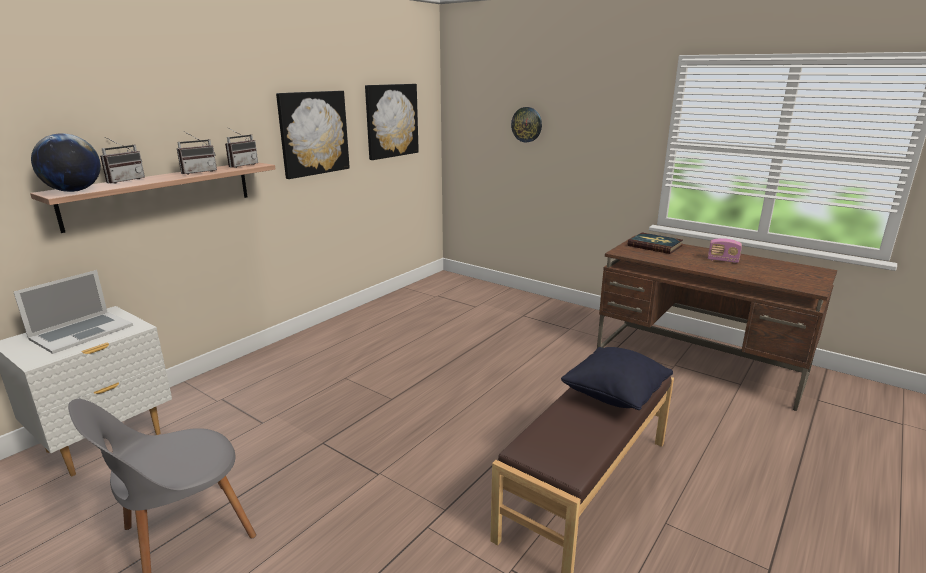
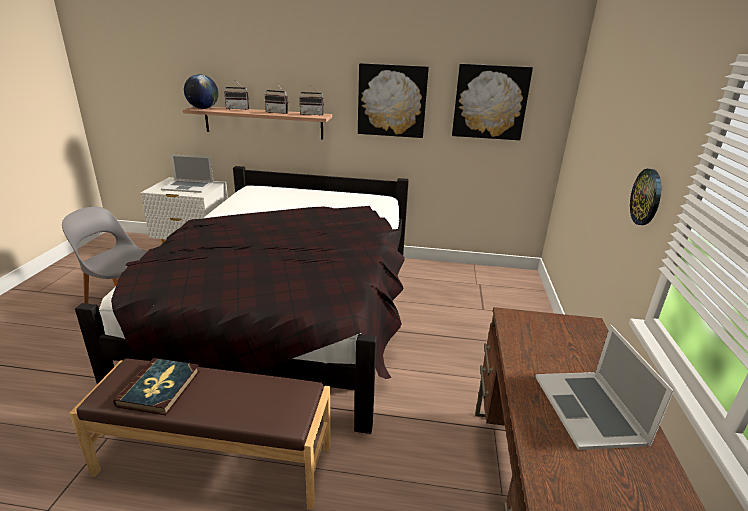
camera: 60 degrees right, 5 degrees up
(379, 397) = (289, 313): none -> black bed
(527, 124) = (606, 133): wall clock -> wall clock (646, 197)
(615, 396) = (233, 402): black pillow -> none
(655, 245) = (576, 339): book -> book (160, 388)
(722, 260) = (589, 408): radio -> laptop

